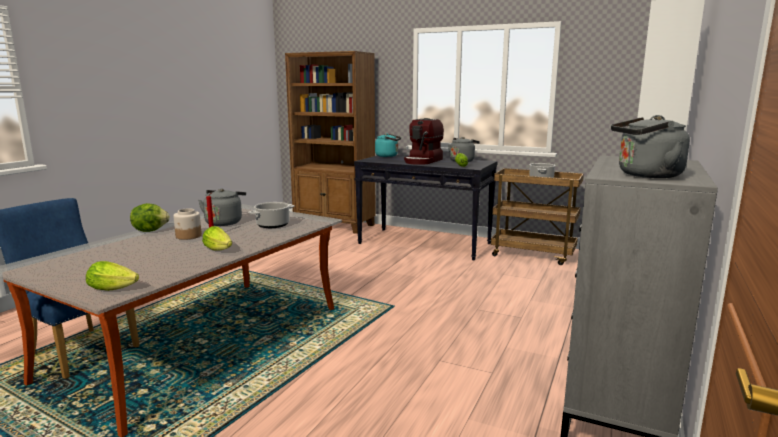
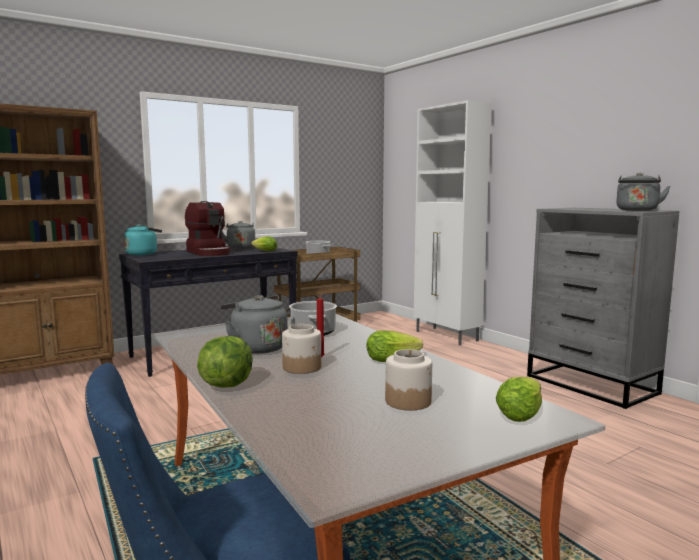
camera: 60 degrees left, 5 degrees down
(131, 263) = (408, 401): none -> jar

